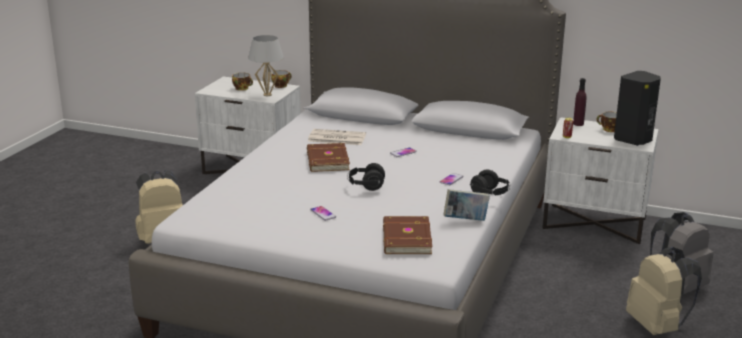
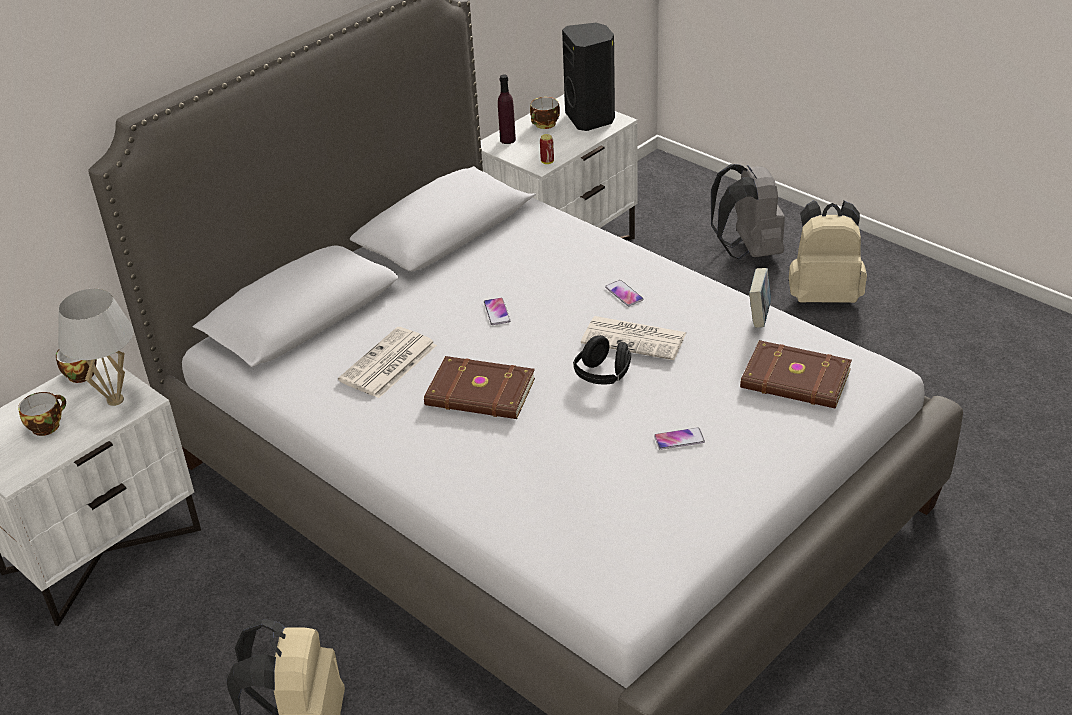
camera: 65 degrees left, 15 degrees up
(409, 189) = (635, 338): none -> newspaper
(490, 194) = (689, 275): black headphones -> none

